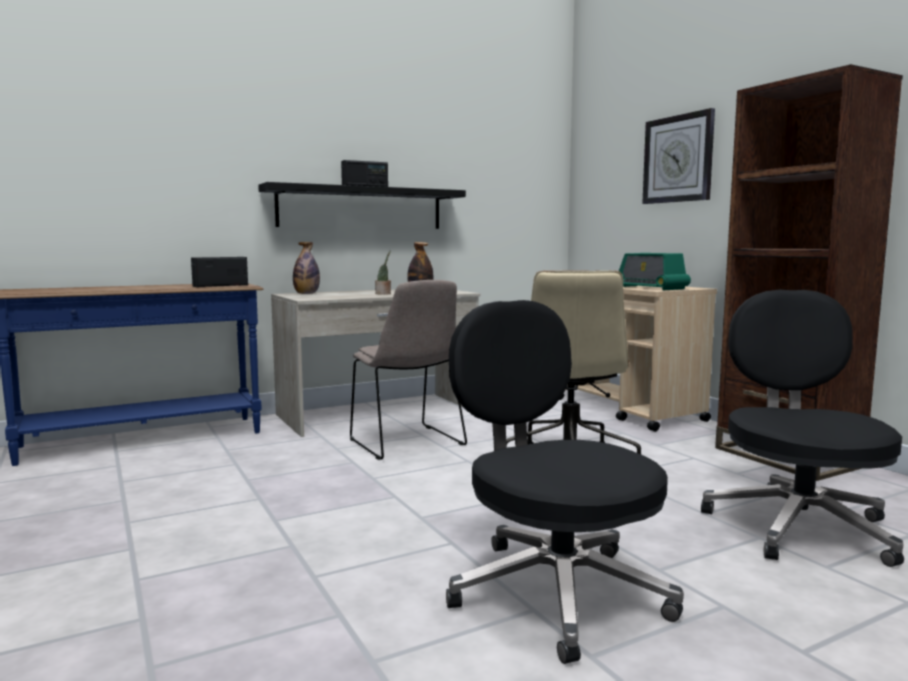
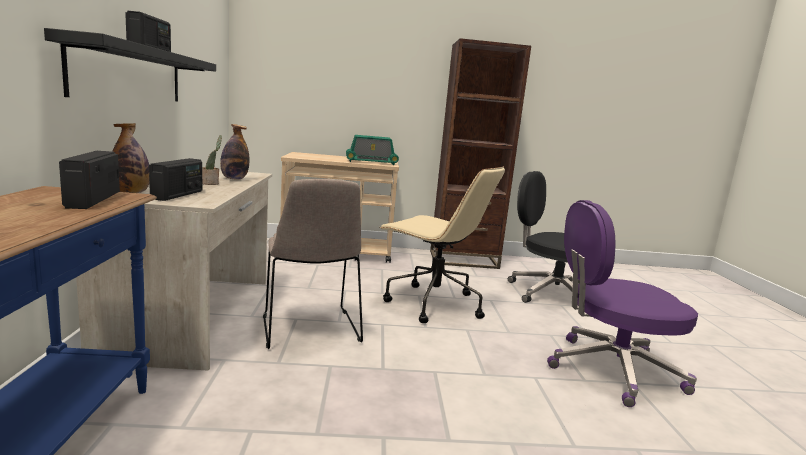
camera: 65 degrees left, 5 degrees up
(322, 296) = (178, 195): none -> radio
(408, 443) = (310, 330): beige chair -> beige chair turned 75 degrees clockwise
(554, 590) = (611, 370): black office chair -> purple office chair
(678, 159) = (359, 64): wall clock -> none

